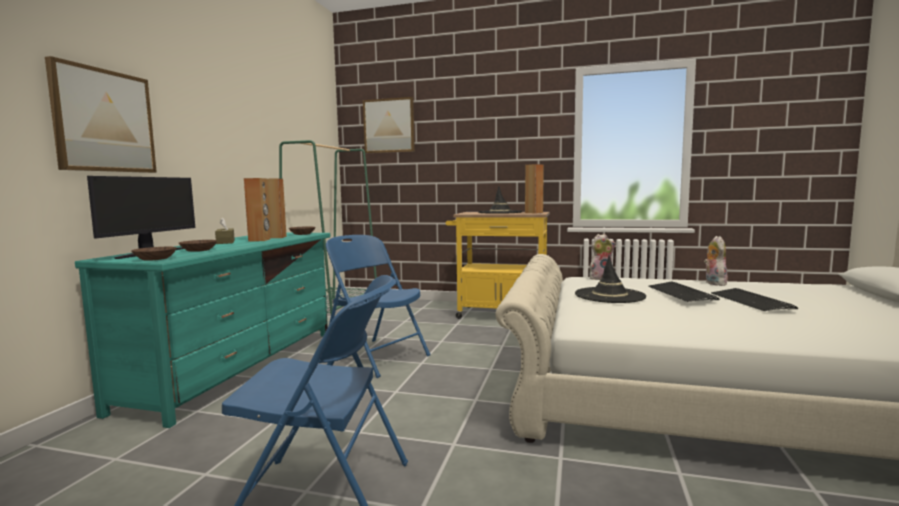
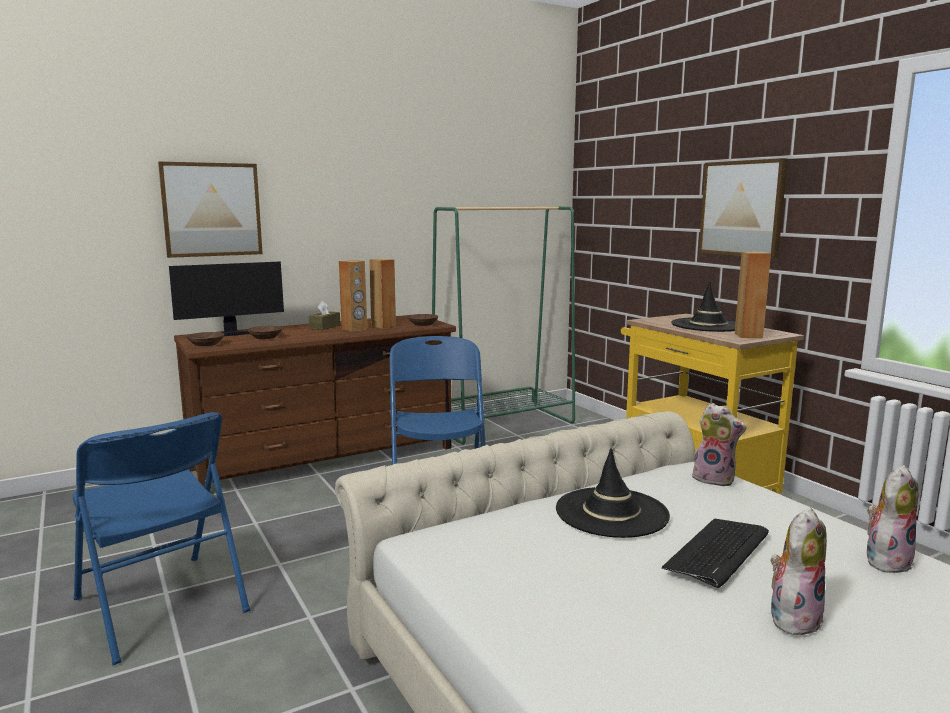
camera: 45 degrees right, 5 degrees up
(240, 367) = (327, 459): turquoise dresser -> brown dresser
(389, 126) = (623, 170): picture -> picture (742, 208)
(751, 301) = (793, 617): keyboard -> plush toy

